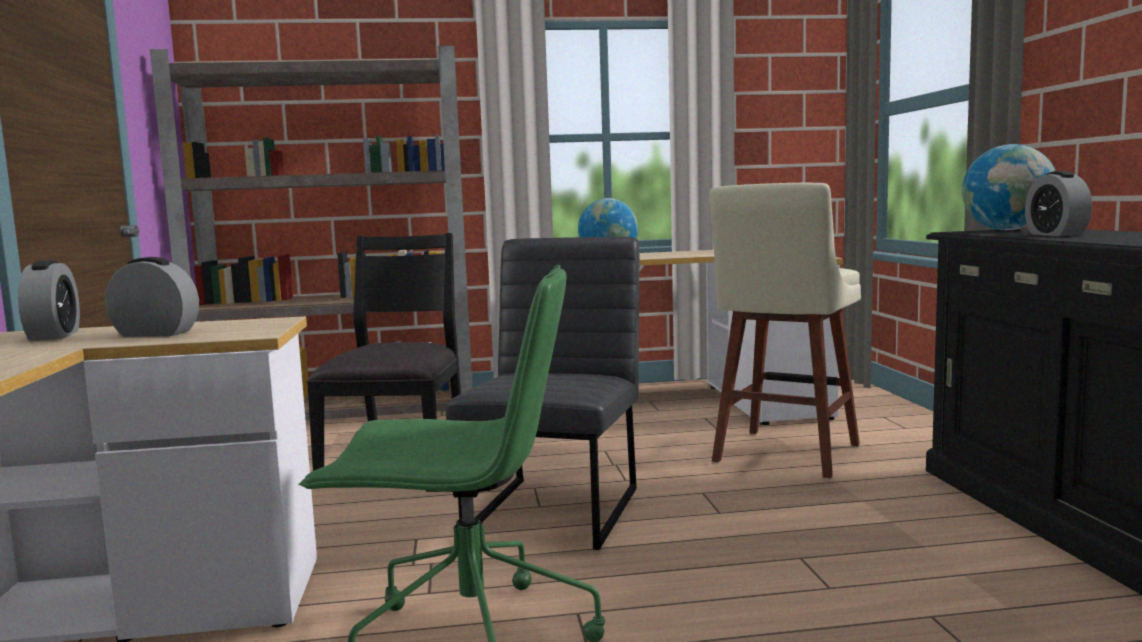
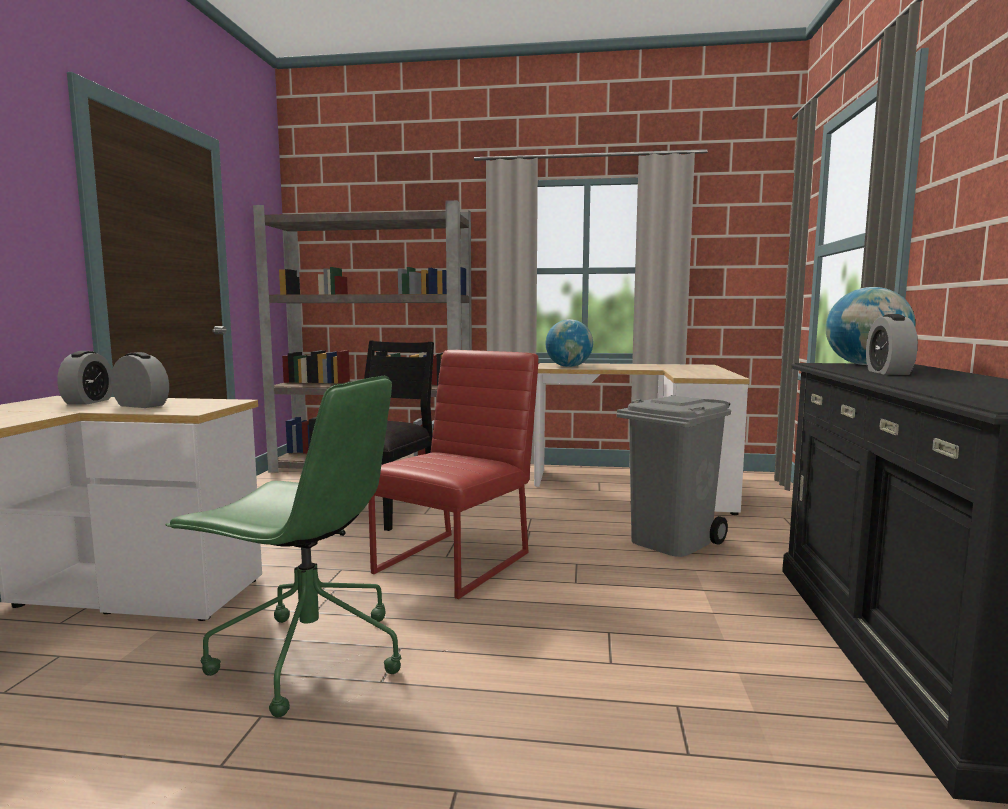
camera: 15 degrees right, 0 degrees up
(557, 509) = (456, 561): grey chair -> red chair
(785, 455) = (670, 540): beige stool -> grey trash can

